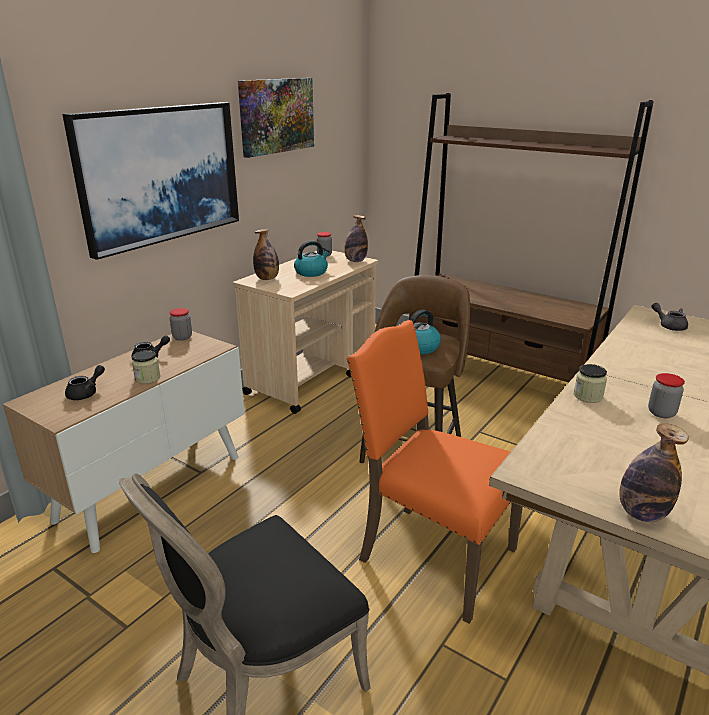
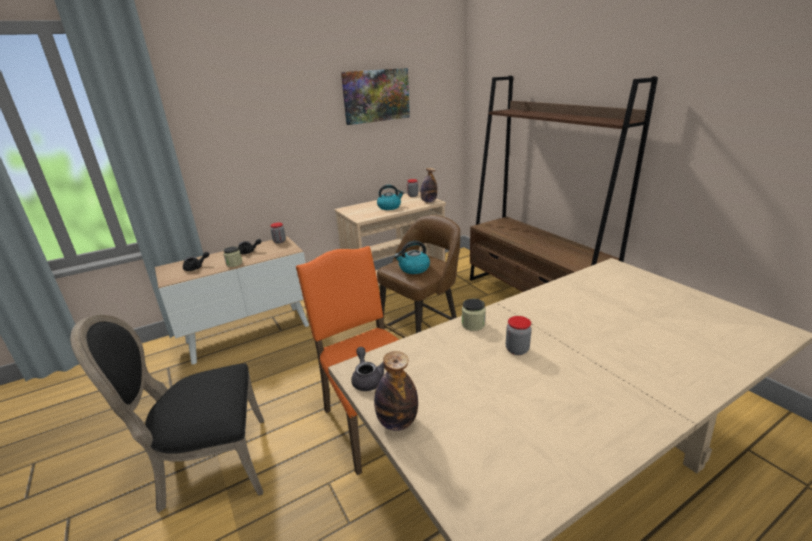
camera: 25 degrees right, 0 degrees up
(160, 174) = (276, 135): picture -> none
(267, 278) = (357, 209): bottle -> none
(669, 326) = (621, 280): grey teapot -> grey teapot (367, 379)

